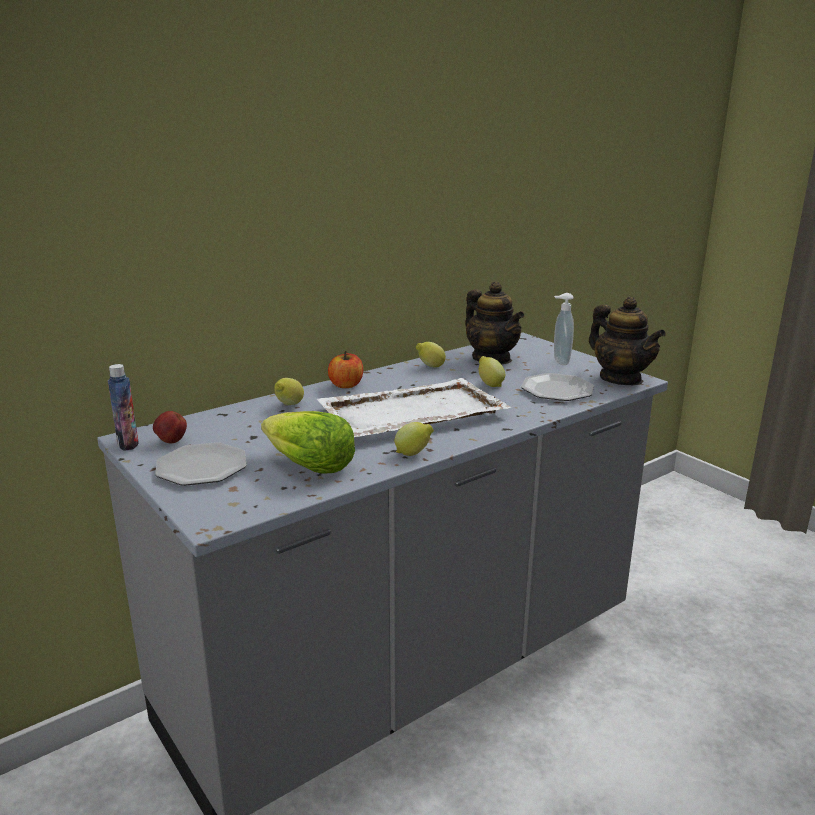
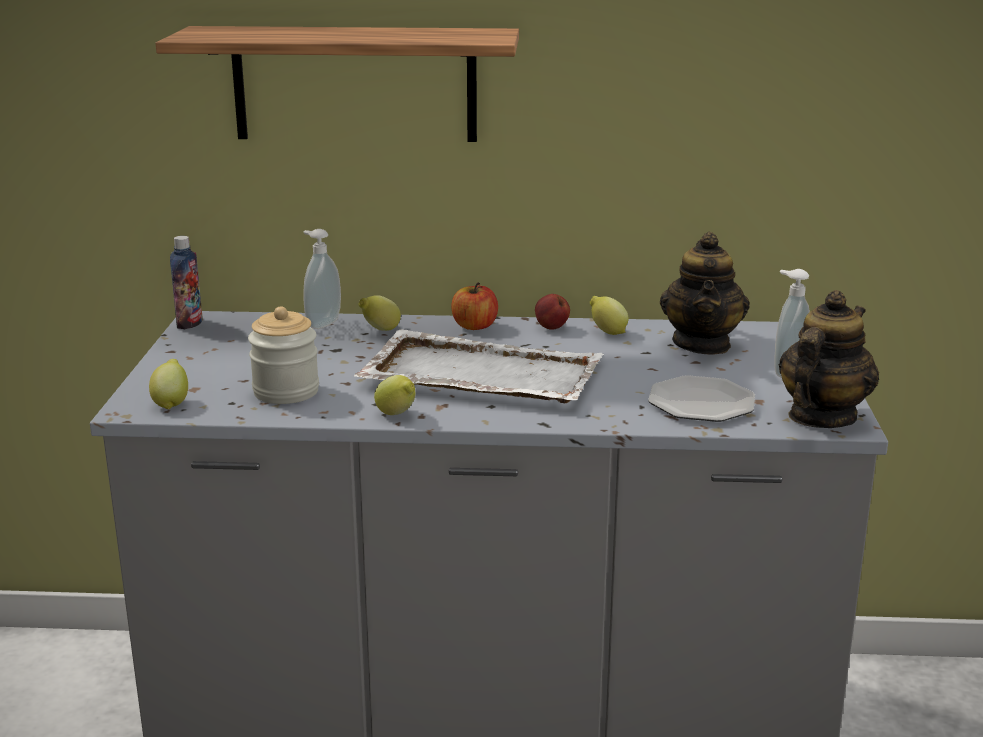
camera: 40 degrees right, 0 degrees up
(171, 441) = (223, 332): apple -> apple (551, 328)
(202, 468) = (204, 363): plate -> none
(230, 208) = (355, 84): none -> shelf
(237, 413) = (321, 323): none -> soap dispenser
(308, 466) = (286, 391): lettuce -> jar
(490, 384) = (632, 372): lemon -> lemon (171, 403)
(621, 379) = (821, 417): teapot -> teapot turned 150 degrees counterclockwise

